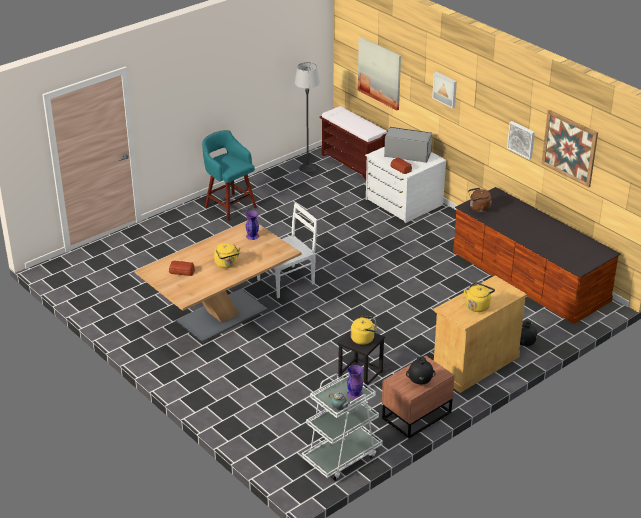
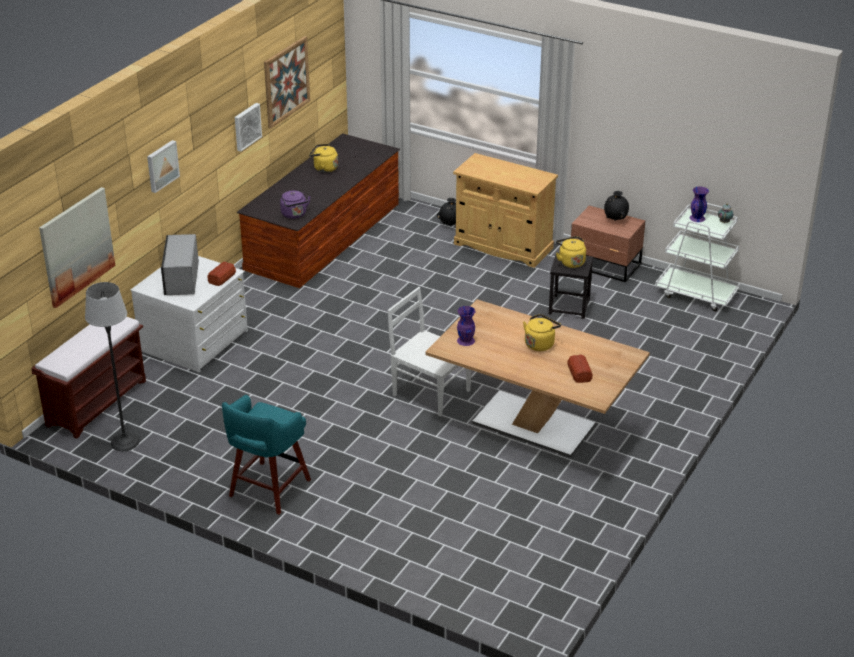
camera: 110 degrees left, 0 degrees up
(478, 208) = (295, 215): brown kettle -> purple kettle
(478, 306) = (514, 173): yellow kettle -> yellow kettle (324, 168)

